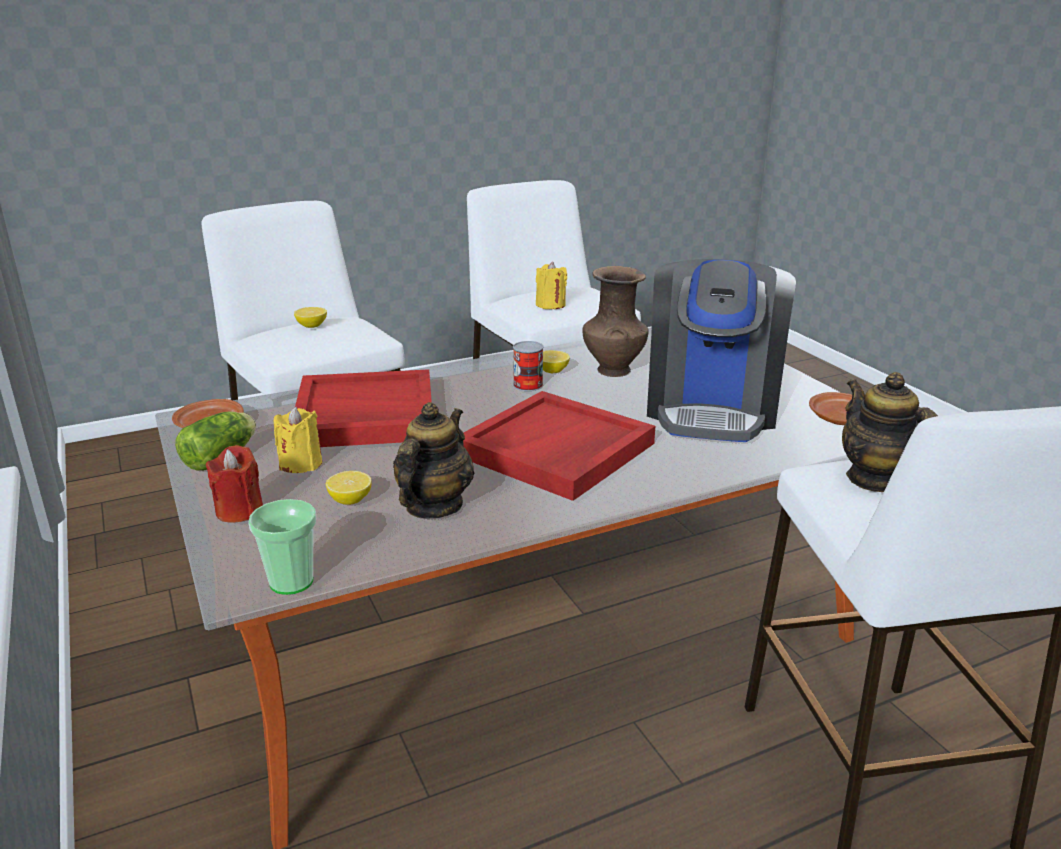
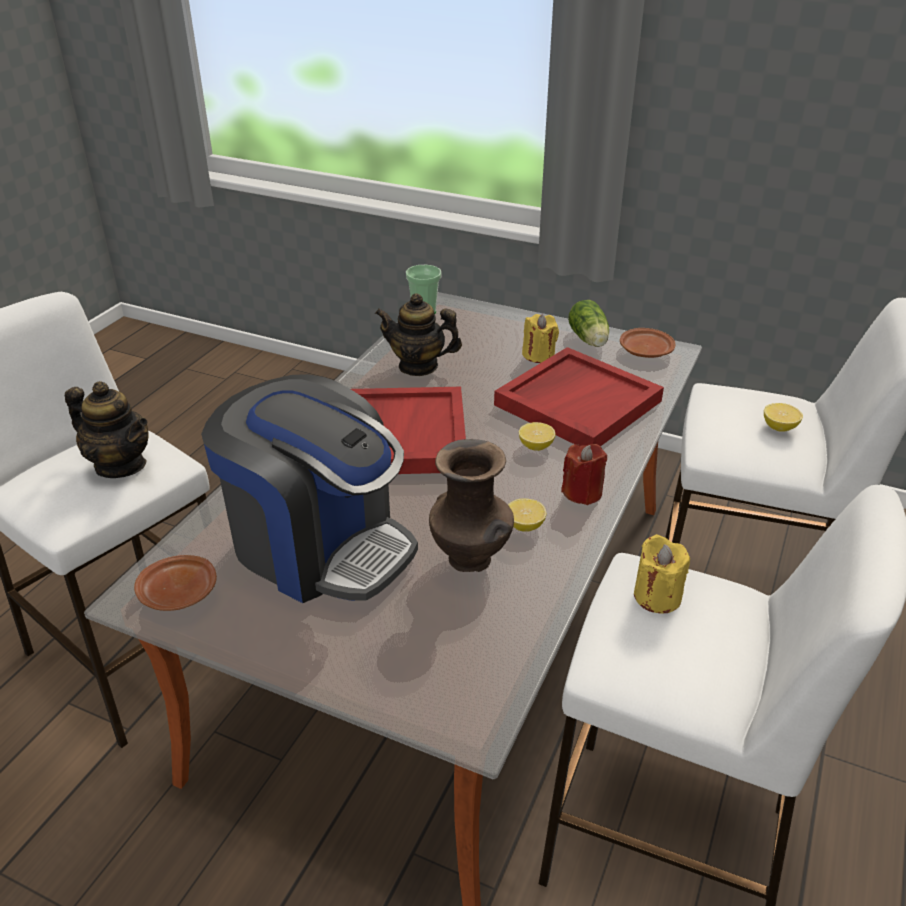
camera: 140 degrees right, 10 degrees up
(239, 510) = (512, 323): red candle -> red candle (582, 492)
(350, 500) = (469, 350): lemon -> lemon (536, 446)
(434, 506) = (418, 366): teapot -> teapot turned 120 degrees clockwise
(528, 385) = (517, 494): can -> none
(712, 408) = (319, 546): coffee machine -> coffee machine turned 150 degrees clockwise

